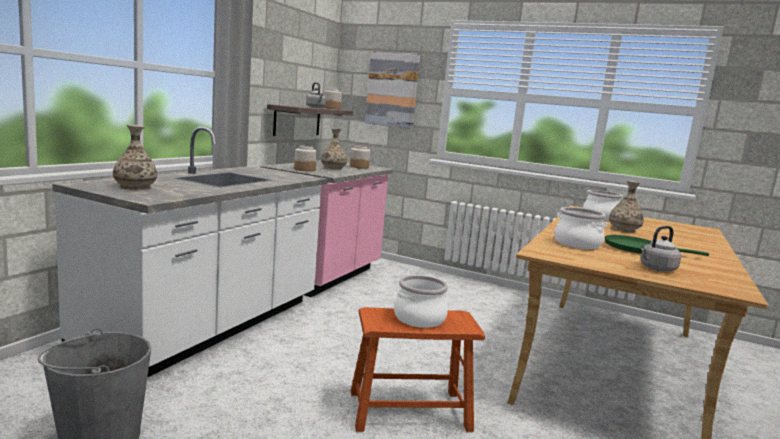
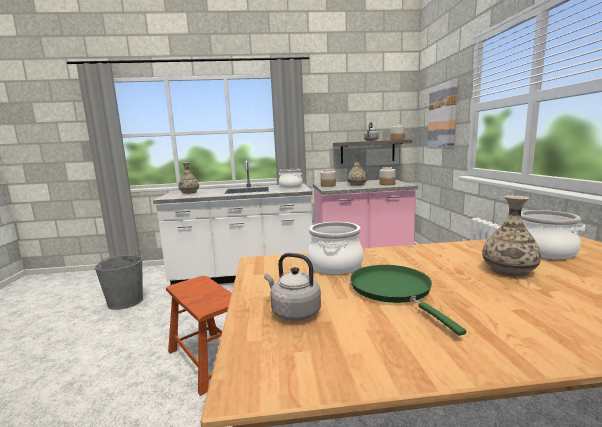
camera: 60 degrees right, 0 degrees up
(419, 319) = (203, 292): cooking pot -> cooking pot (290, 186)

